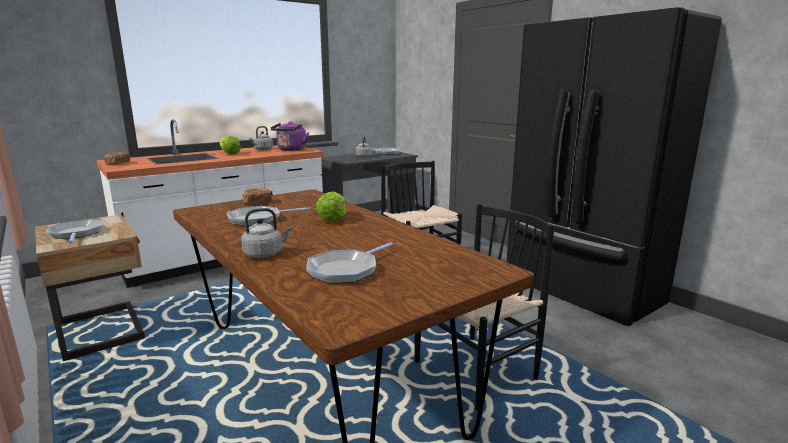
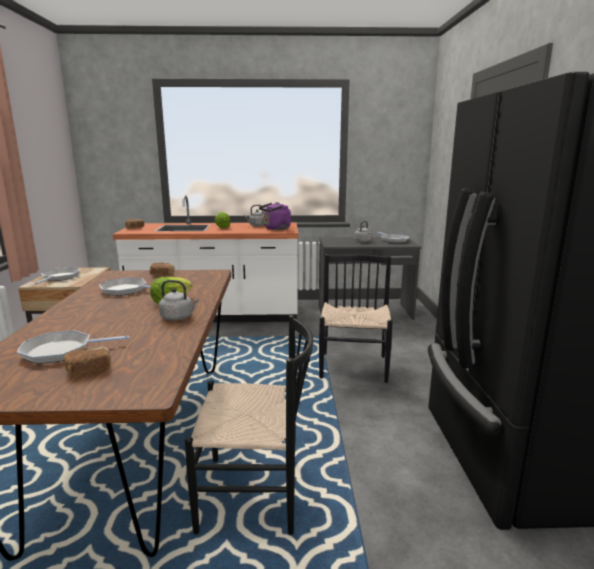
camera: 35 degrees right, 0 degrees up
(265, 254) = (58, 321): grey kettle -> grey kettle (178, 317)
(411, 273) = (89, 370): none -> bread

